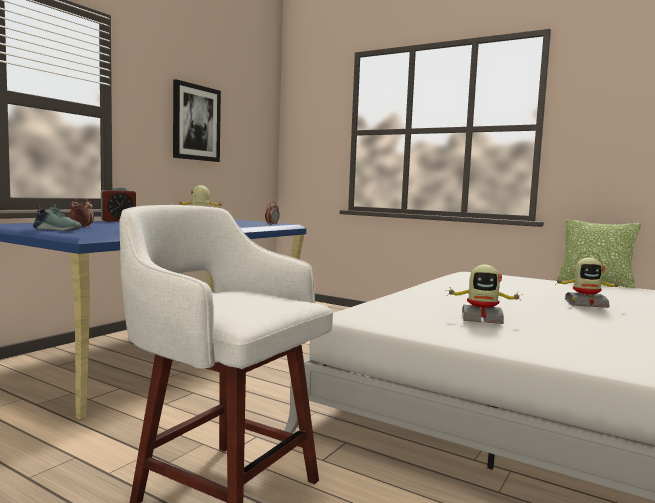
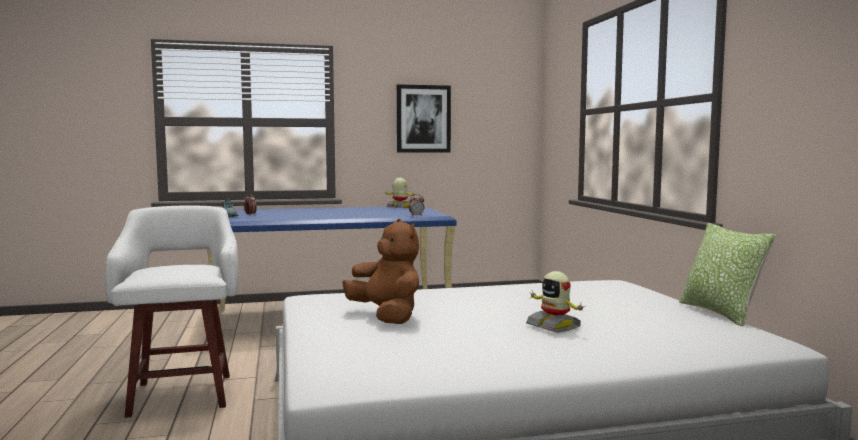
camera: 45 degrees right, 0 degrees up
(118, 221) = (317, 208): alarm clock -> none
(481, 319) = (387, 316): toy robot -> brown plush toy

